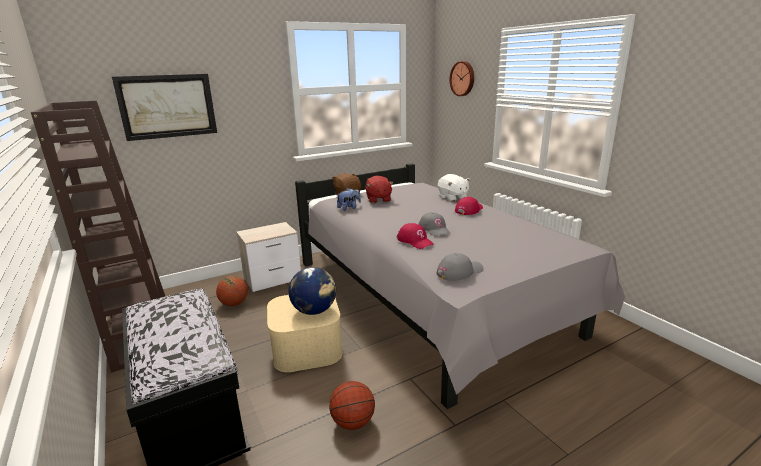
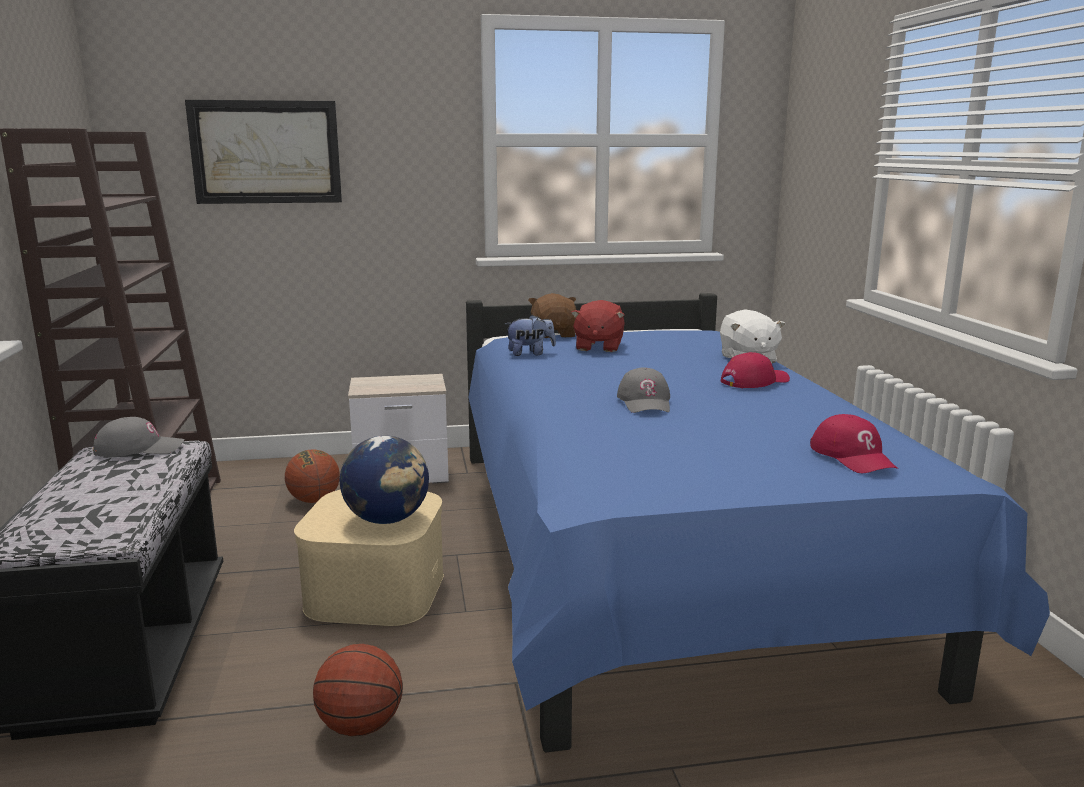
camera: 20 degrees right, 5 degrees down
(415, 241) = (586, 415): red cap -> red cap (853, 456)
(430, 299) = (658, 558): grey bed -> blue bed
(459, 272) = (610, 472): grey cap -> grey cap (139, 449)
(463, 78) = (828, 125): wall clock -> none

